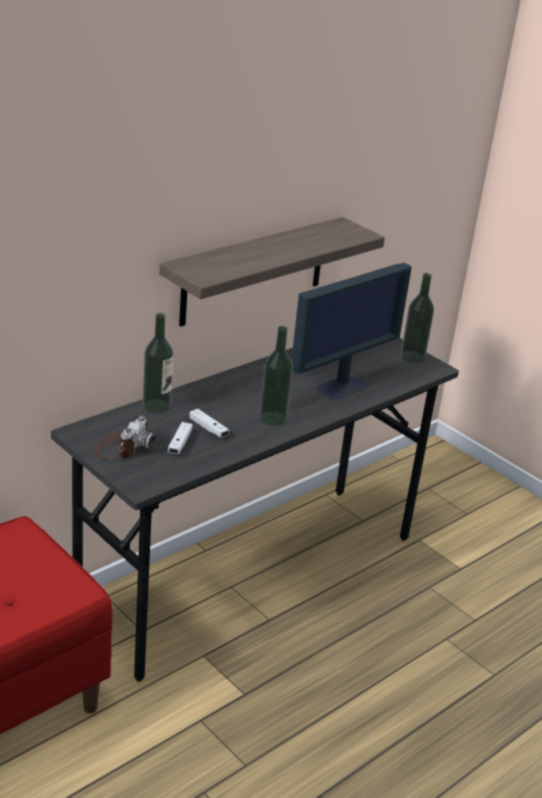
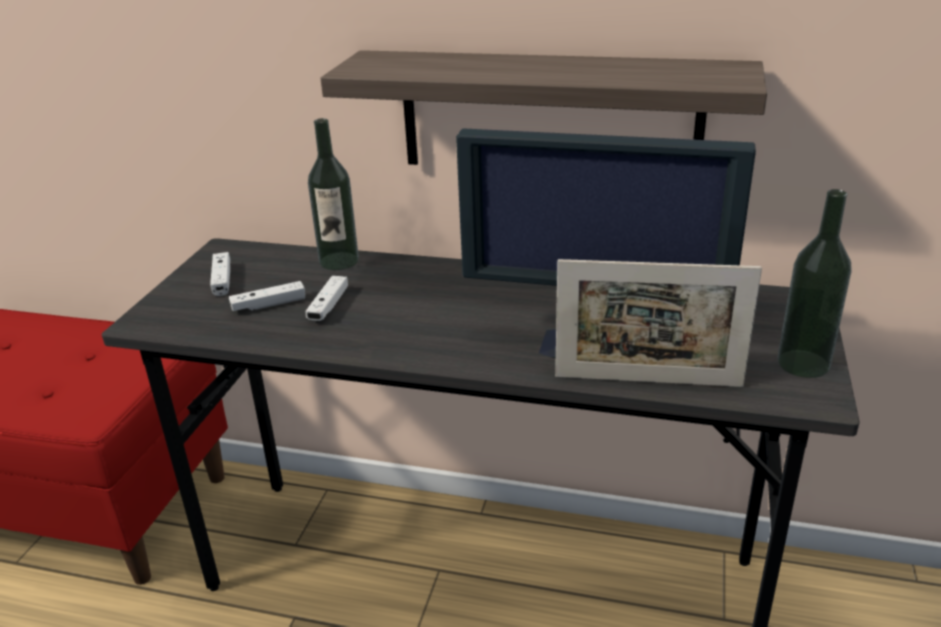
camera: 60 degrees right, 0 degrees up
(123, 446) = (222, 280): camera -> white game controller
(273, 418) = (417, 333): bottle -> none
(384, 390) = (647, 381): none -> picture frame

